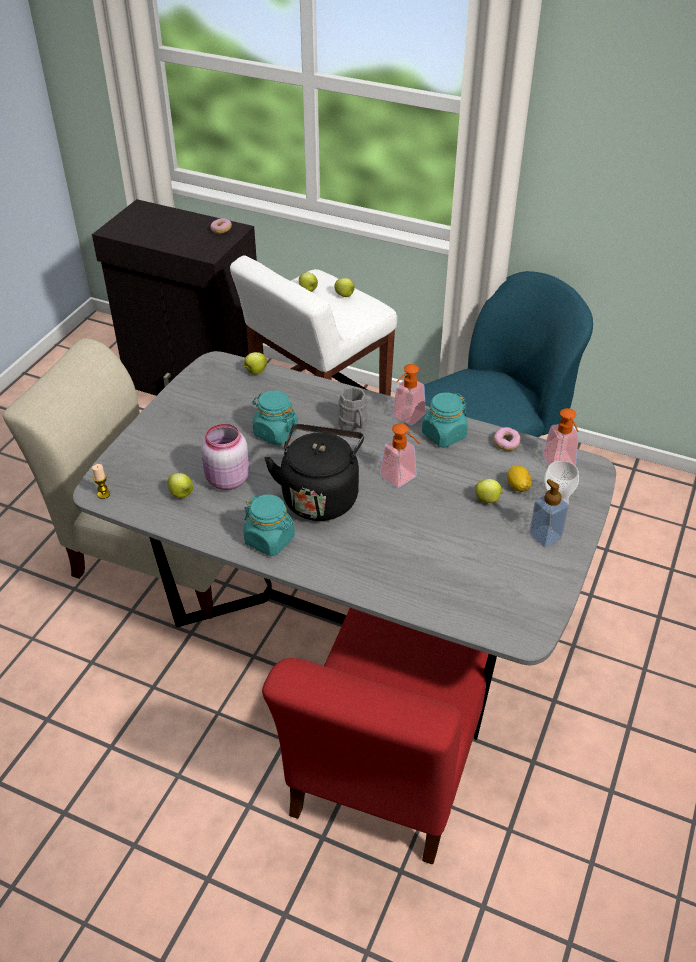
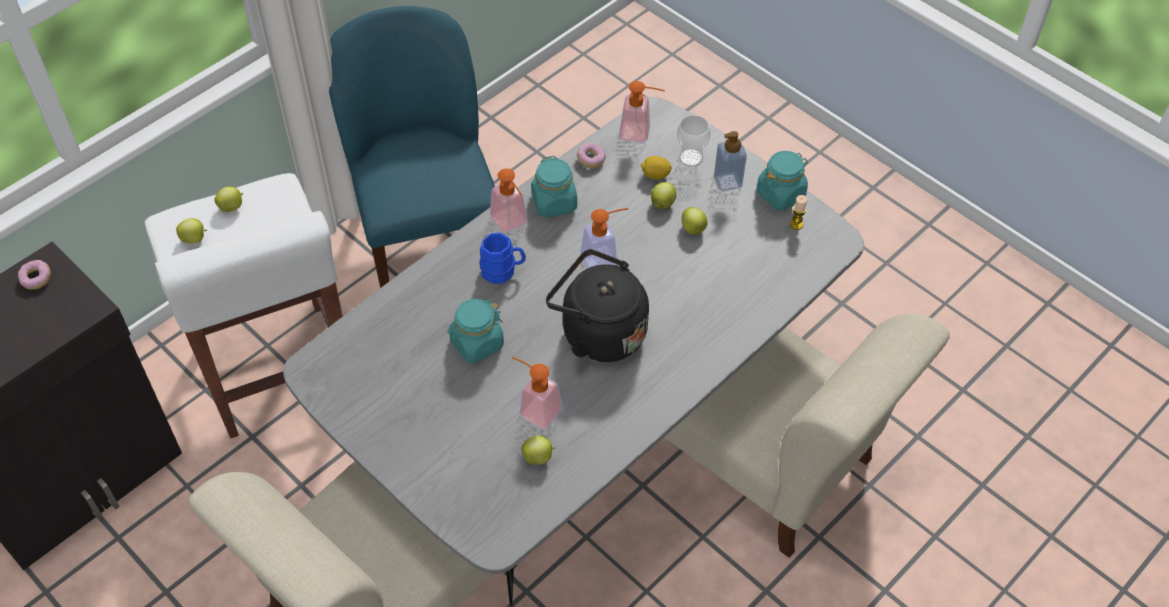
camera: 70 degrees left, 10 degrees up
(103, 494) = (502, 535): candle -> candle (796, 224)
(226, 480) = (534, 409): pink jar -> soap dispenser
(255, 372) = (353, 333): apple -> apple (693, 229)
(270, 540) = (644, 393): turquoise jar -> turquoise jar (780, 194)
(354, 427) = (503, 271): grey mug -> blue mug
(385, 767) = (763, 461): red chair -> beige chair

